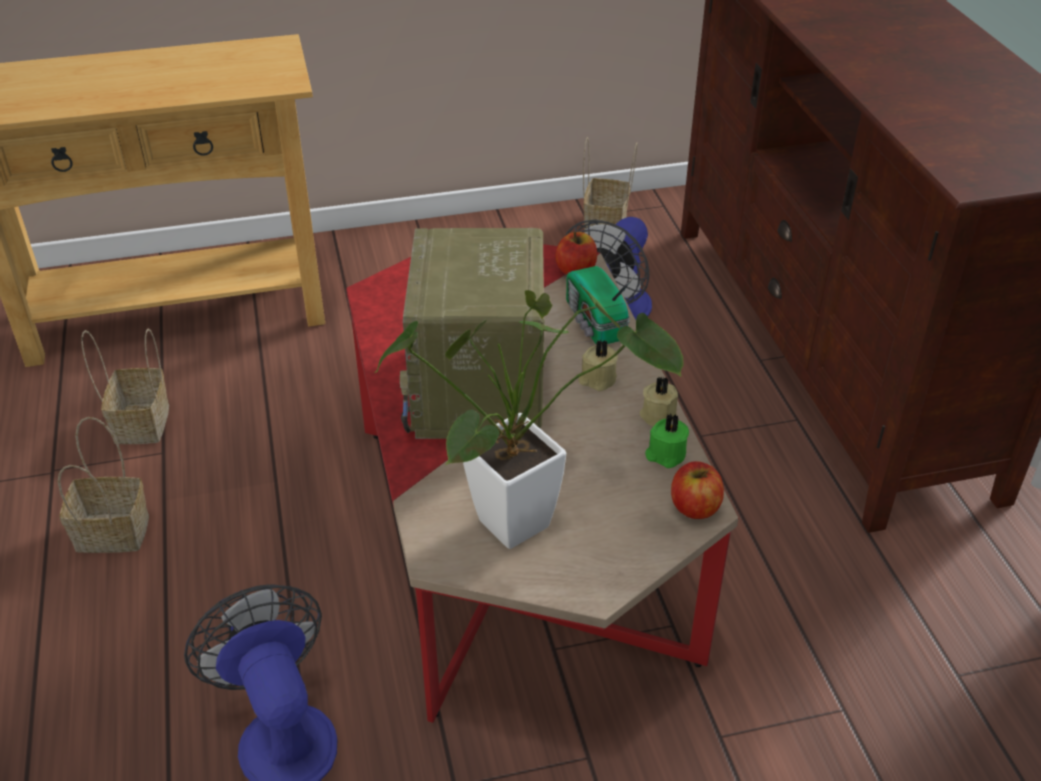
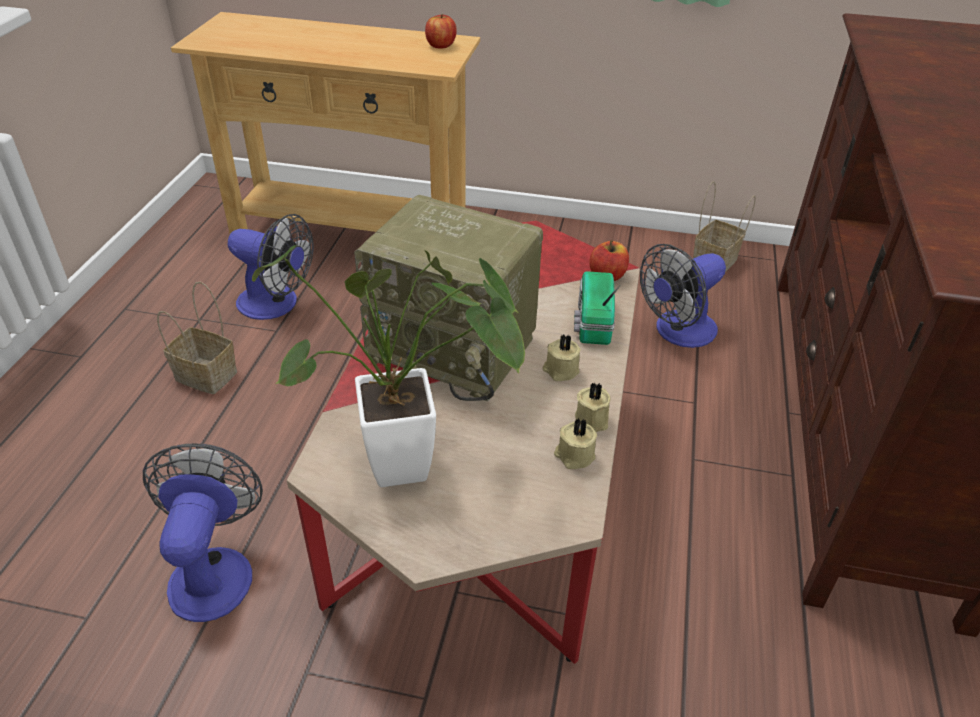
camera: 25 degrees right, 0 degrees up
(141, 422) = (277, 304): basket -> fan
(480, 391) = (456, 348): radio -> radio turned 90 degrees counterclockwise
(665, 454) = (574, 455): green candle -> beige candle
(694, 507) = (567, 513): apple -> apple (440, 45)

